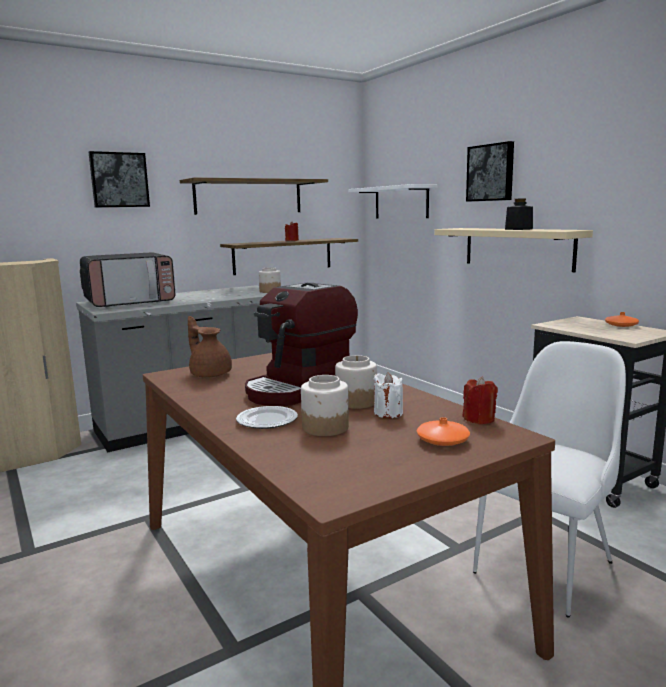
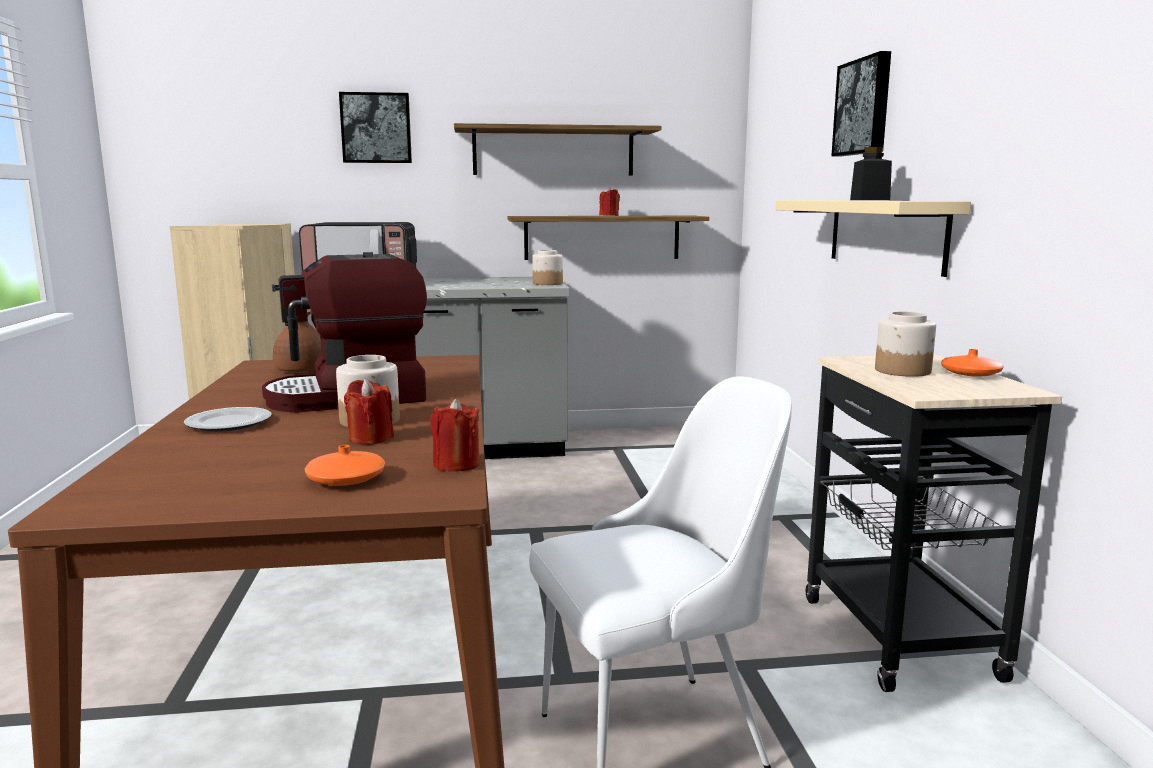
camera: 25 degrees right, 0 degrees up
(326, 427) = (265, 441): jar -> jar (903, 371)
(388, 413) = (370, 438): white candle -> red candle
(401, 202) = (776, 161): white shelf -> none

